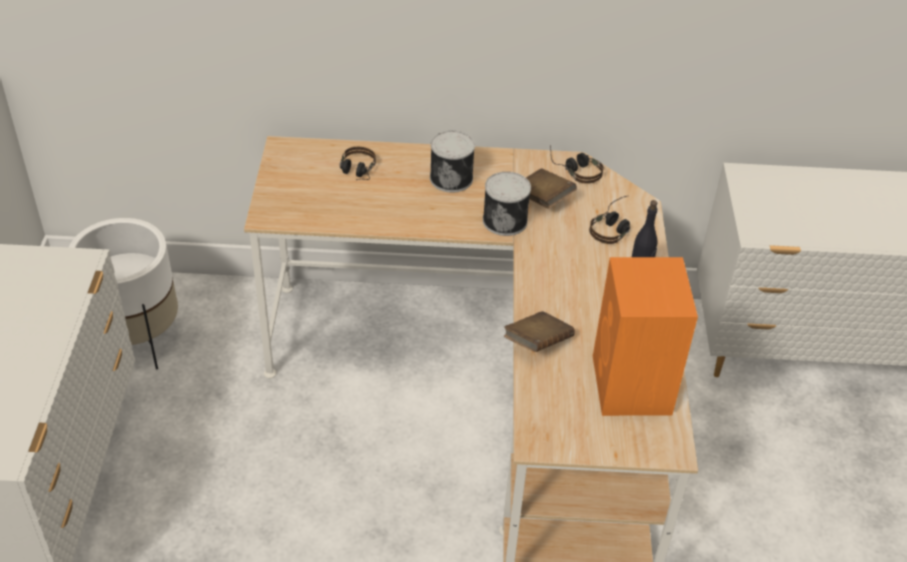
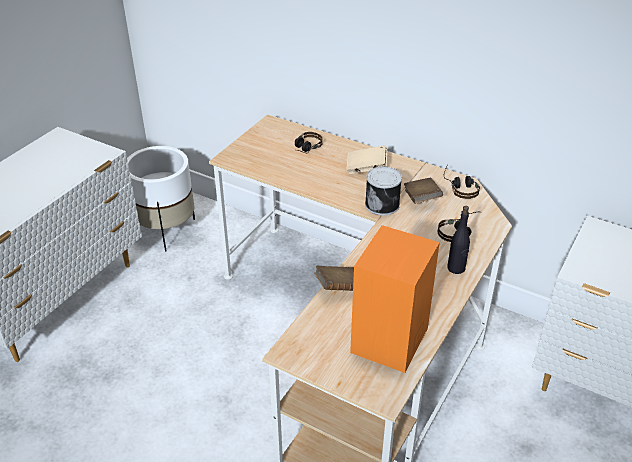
camera: 30 degrees right, 5 degrees down
(452, 178) = (366, 168): can -> beige book

